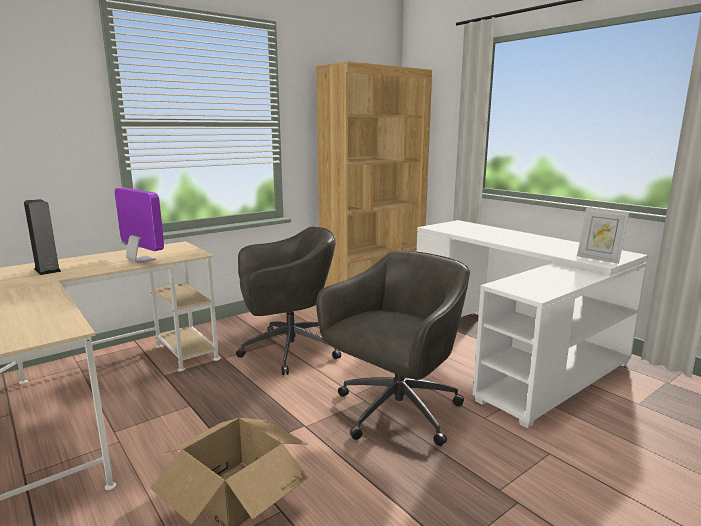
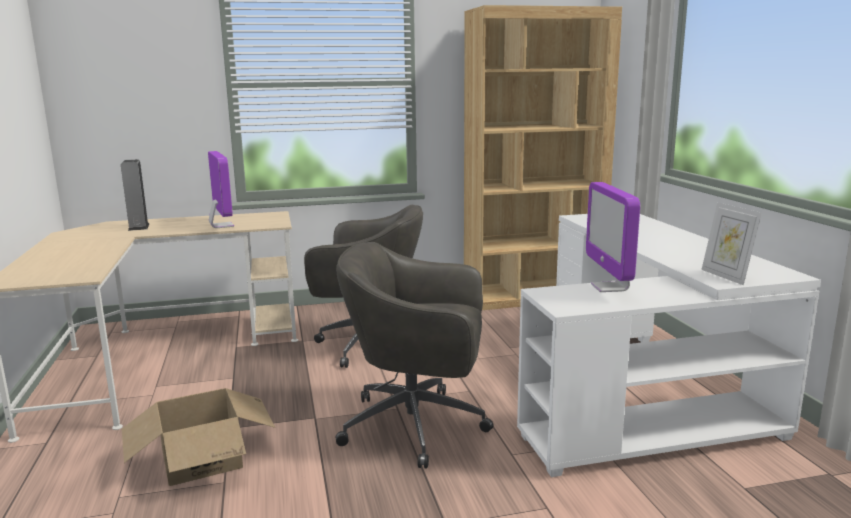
camera: 25 degrees right, 0 degrees up
(395, 412) = (418, 426): grey office chair -> grey office chair turned 150 degrees counterclockwise
(535, 276) = (609, 287): none -> monitor

